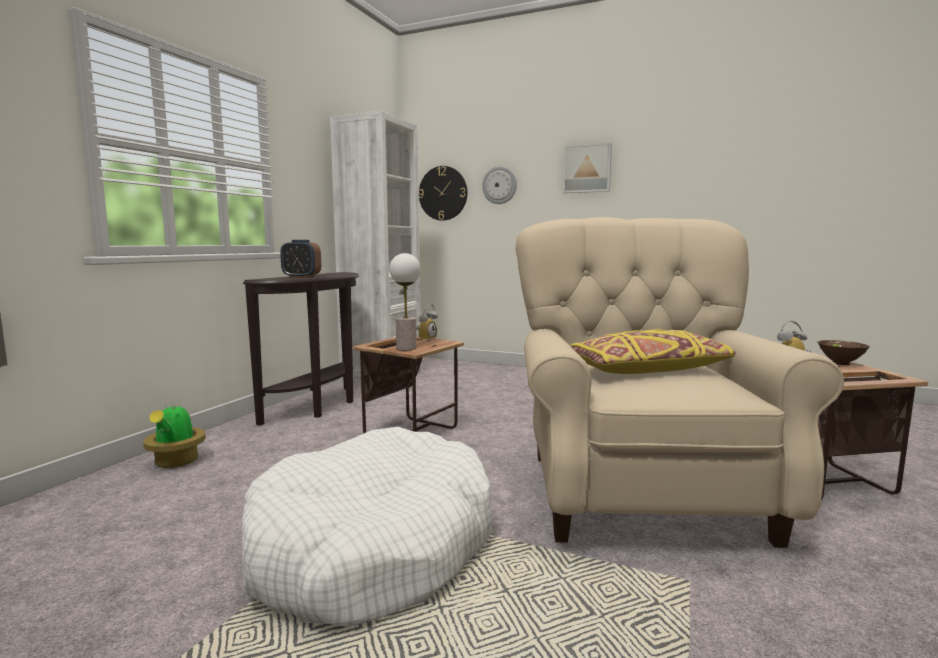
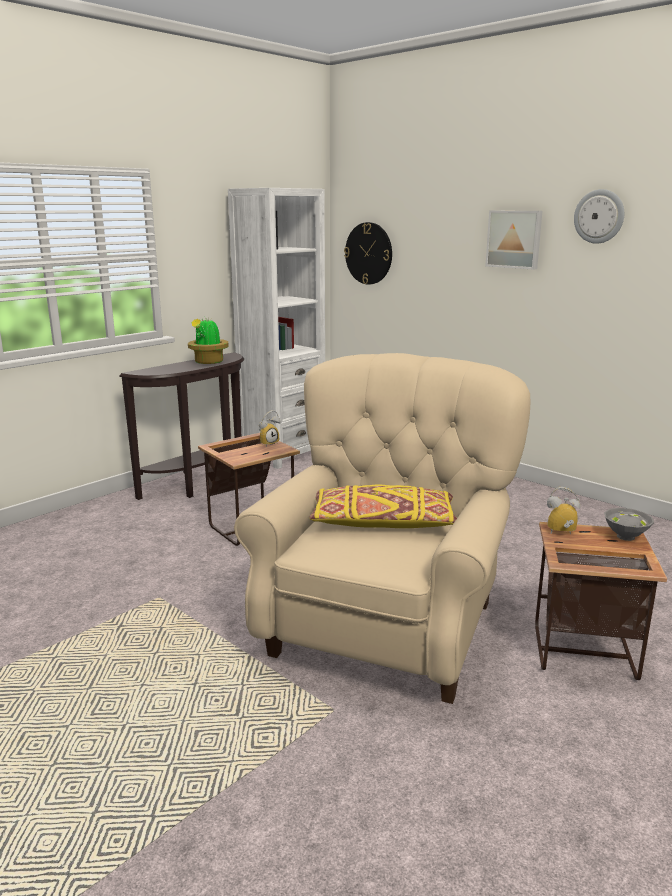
camera: 20 degrees right, 10 degrees up
(176, 462) = (56, 528): potted plant -> potted plant (208, 362)
(301, 277) = (174, 369): alarm clock -> none
(373, 547) = (136, 631): white dog bed -> none
(406, 348) = (235, 455): table lamp -> none
(499, 185) = (424, 250): wall clock -> wall clock (599, 216)
(839, 363) = (625, 536): brown bowl -> grey bowl

